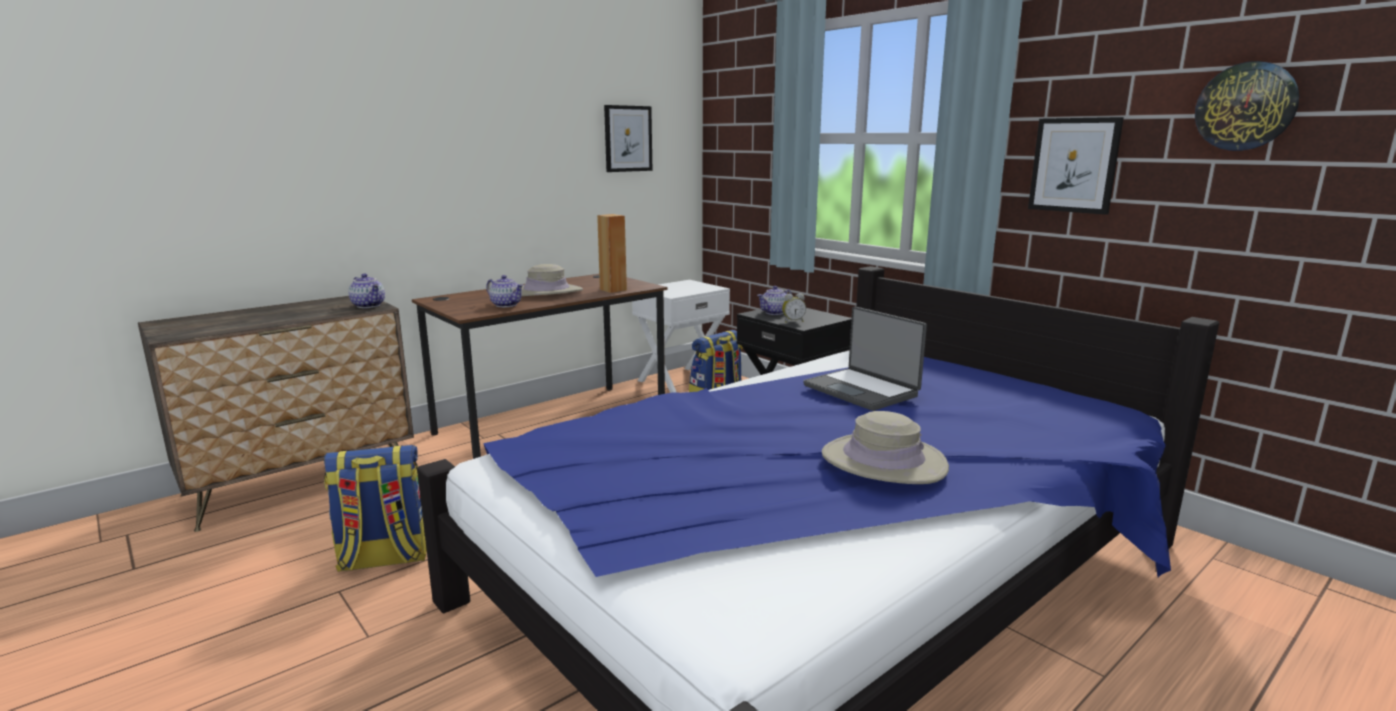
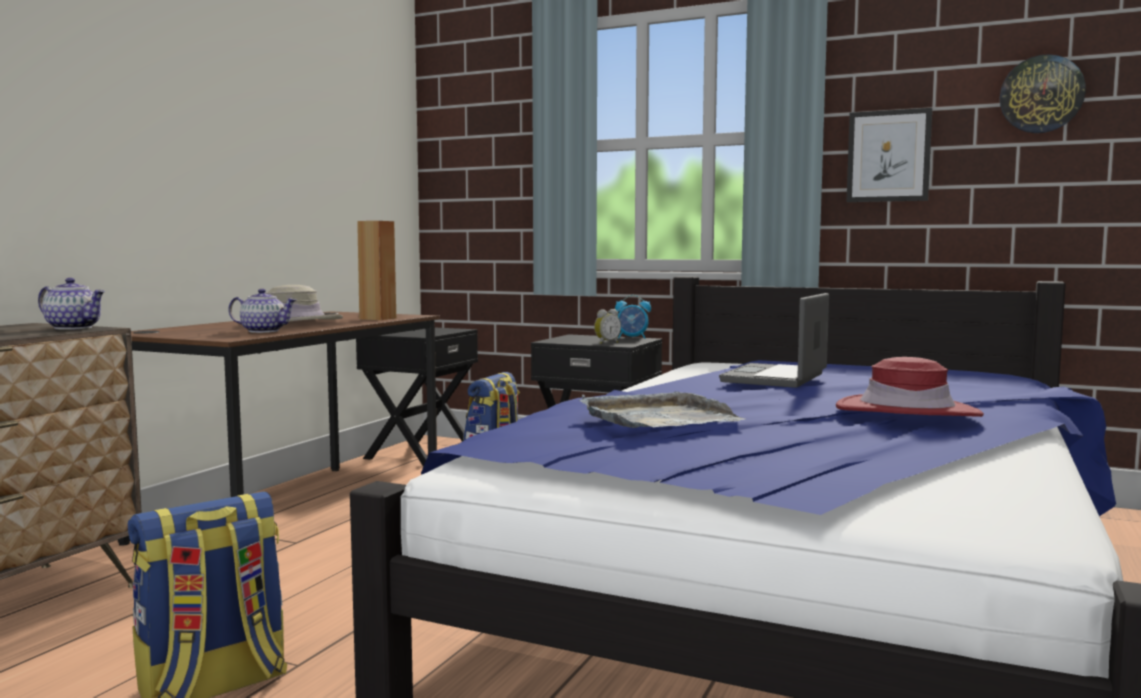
camera: 25 degrees left, 10 degrees down
(628, 138) = (347, 144): picture -> none
(669, 435) = (657, 418): none -> grey tray
(680, 381) = (419, 453): white nightstand -> black nightstand
(775, 312) = (571, 339): teapot -> none
(828, 315) = (632, 338): none -> alarm clock
(862, 390) = (776, 378): laptop -> laptop turned 90 degrees clockwise
(883, 461) = (907, 411): beige hat -> red hat

